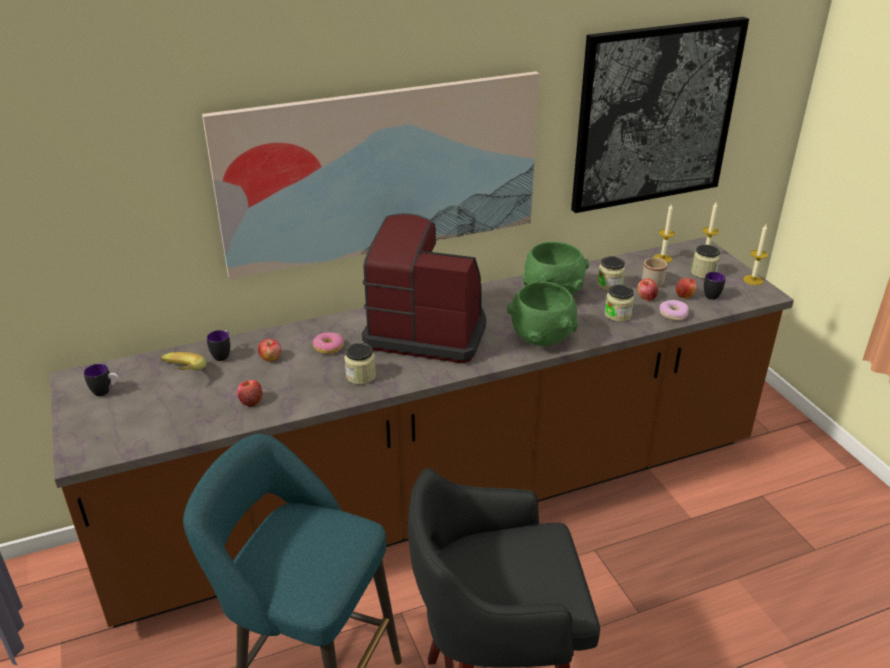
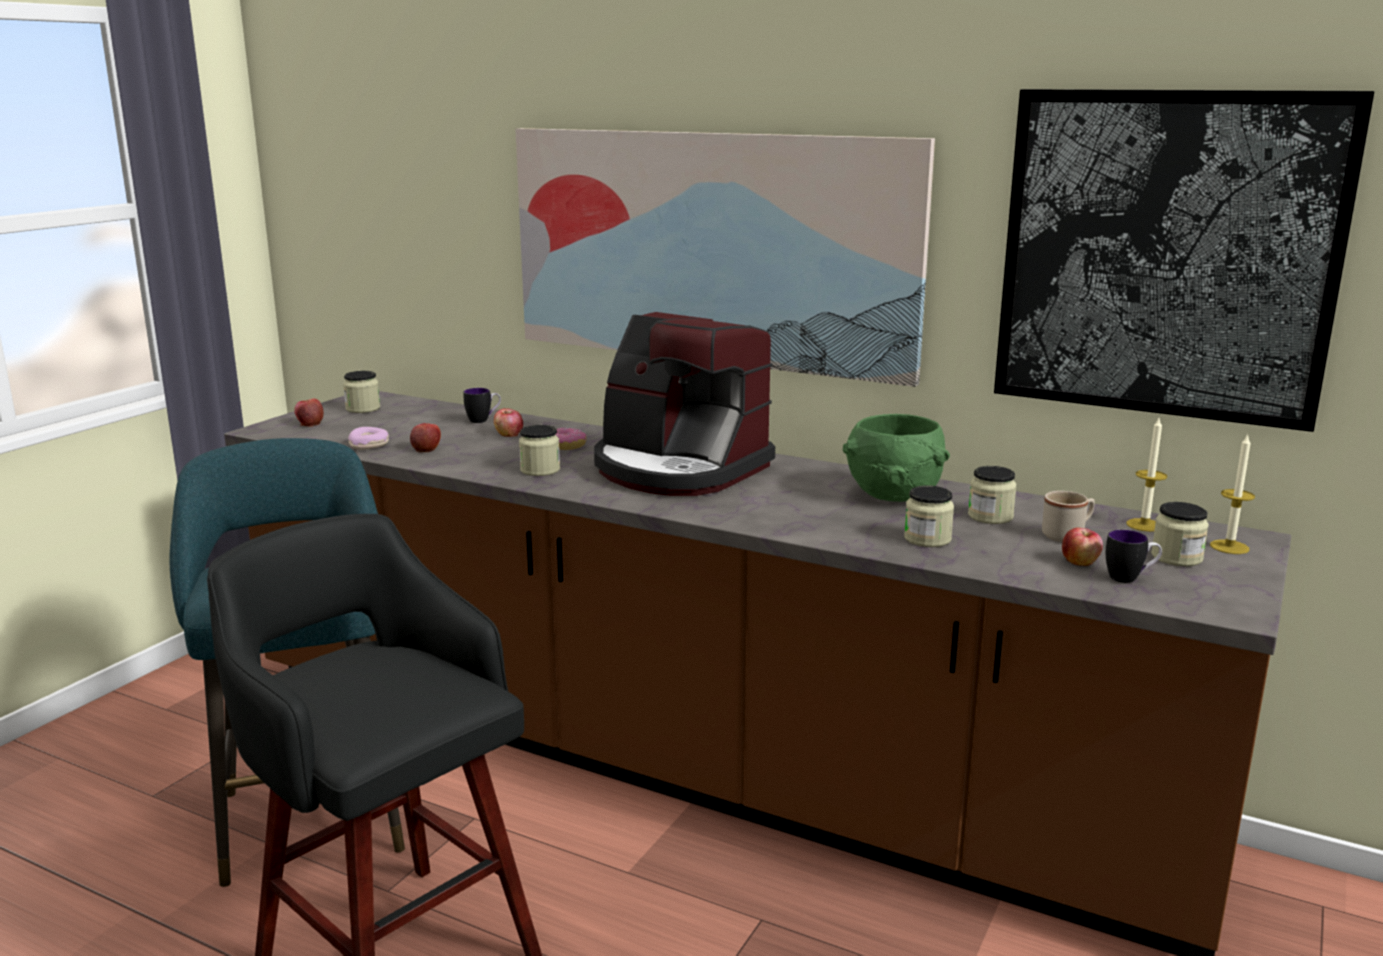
camera: 50 degrees right, 15 degrees down
(106, 392) = (363, 408): mug -> jar
(180, 375) = (426, 419): banana -> none
(426, 331) = (678, 469): coffee machine -> coffee machine turned 150 degrees clockwise
(541, 338) = (779, 517): green bowl -> none
(646, 297) = (1014, 542): apple -> apple (310, 423)
(673, 314) = (1009, 567): donut -> donut (369, 445)
(753, 280) = (1250, 593): candle -> none

